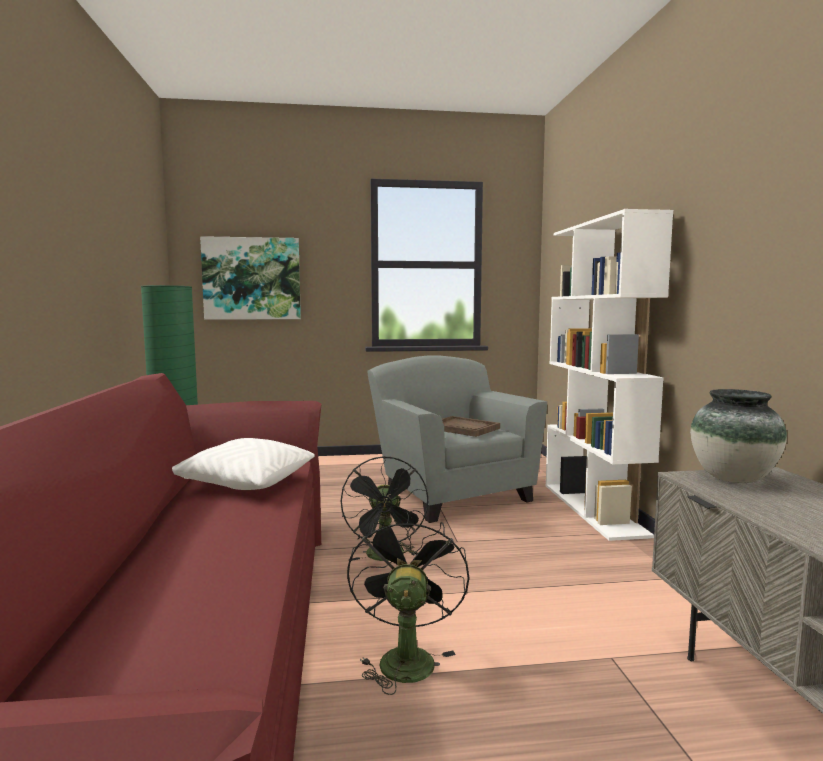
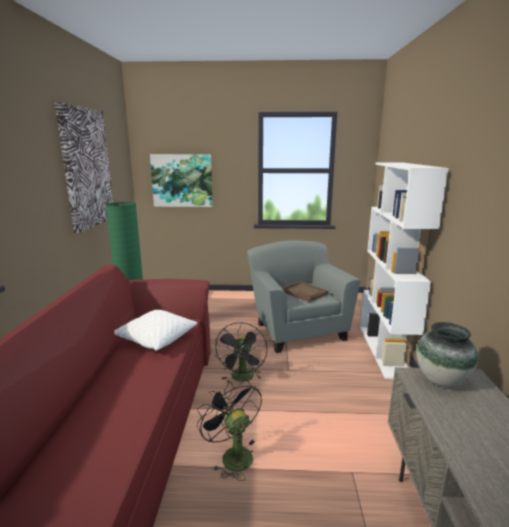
camera: 10 degrees right, 10 degrees up
(109, 230) = (87, 168): none -> picture
(405, 657) = (232, 455): black fan -> black fan turned 45 degrees counterclockwise

